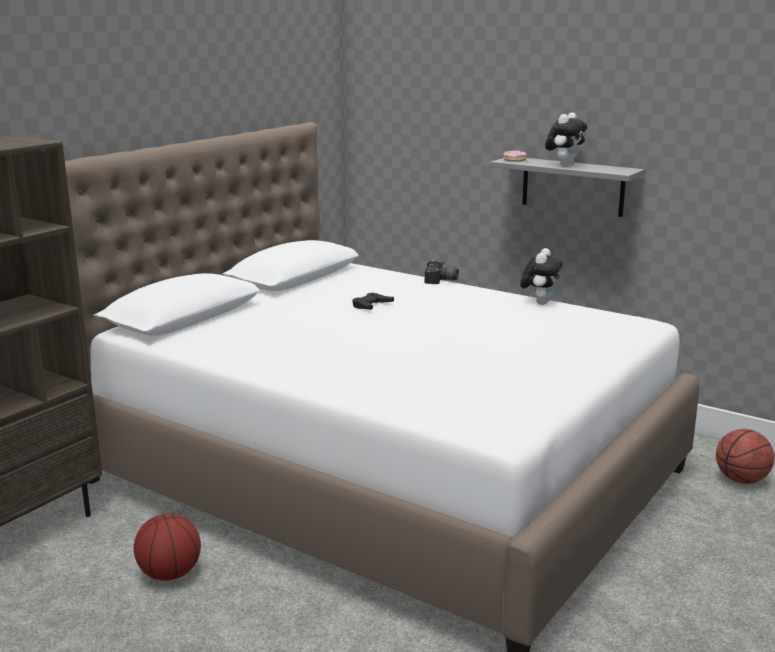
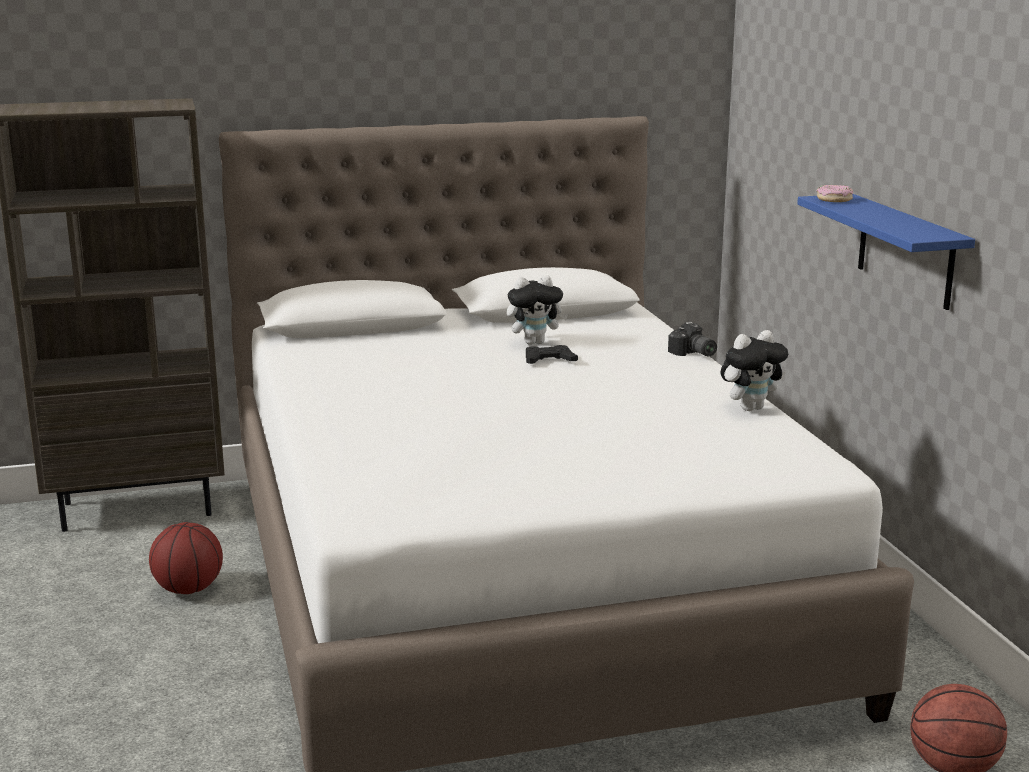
camera: 40 degrees right, 0 degrees up
(564, 165) = (875, 216): plush toy -> plush toy (535, 342)
(572, 186) = (905, 251): grey shelf -> blue shelf

